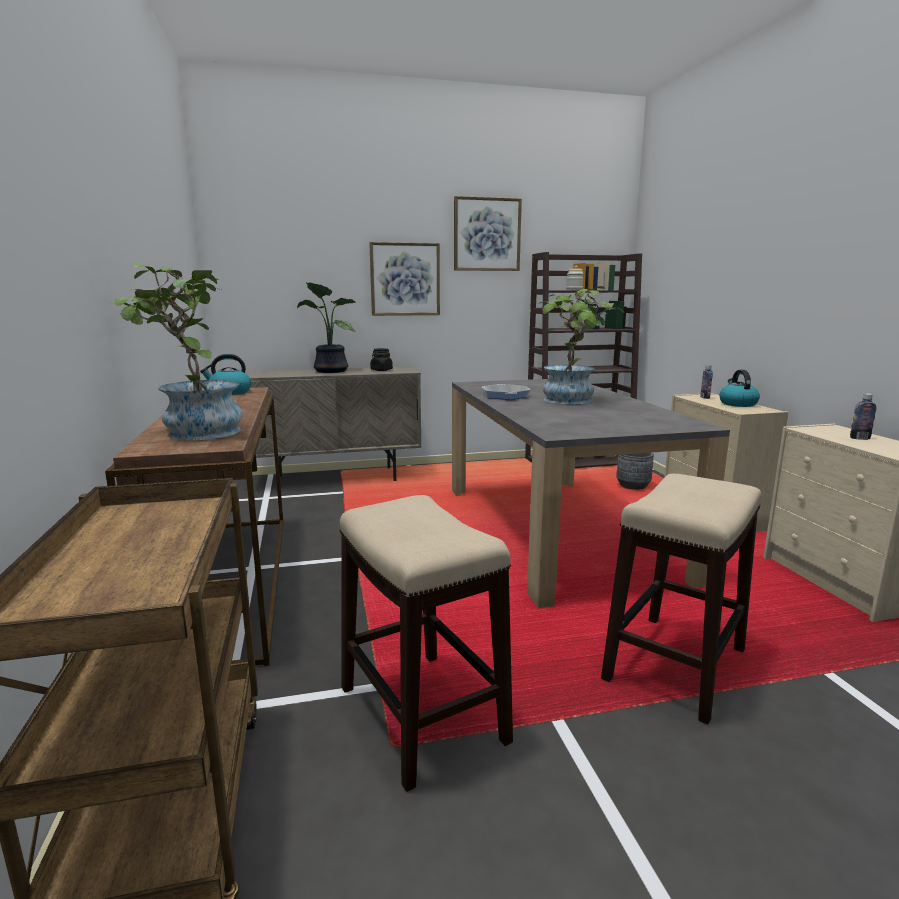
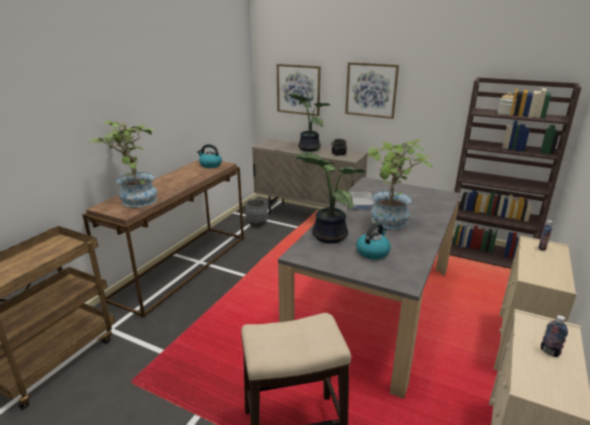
camera: 40 degrees right, 10 degrees up
(420, 713) = (158, 374): stool -> none
(487, 234) = (440, 58): picture -> picture (298, 89)
(544, 418) = (327, 236): none -> potted plant
(633, 486) = (495, 294): grey planter -> grey planter (257, 223)
(737, 404) = (552, 266): kettle -> kettle (372, 252)

